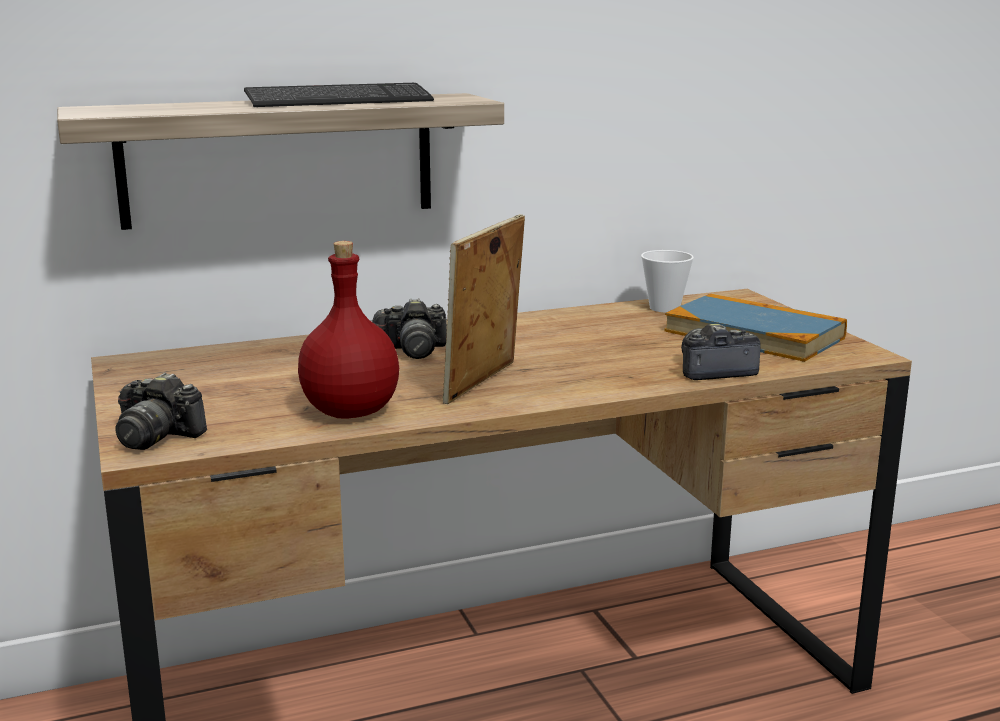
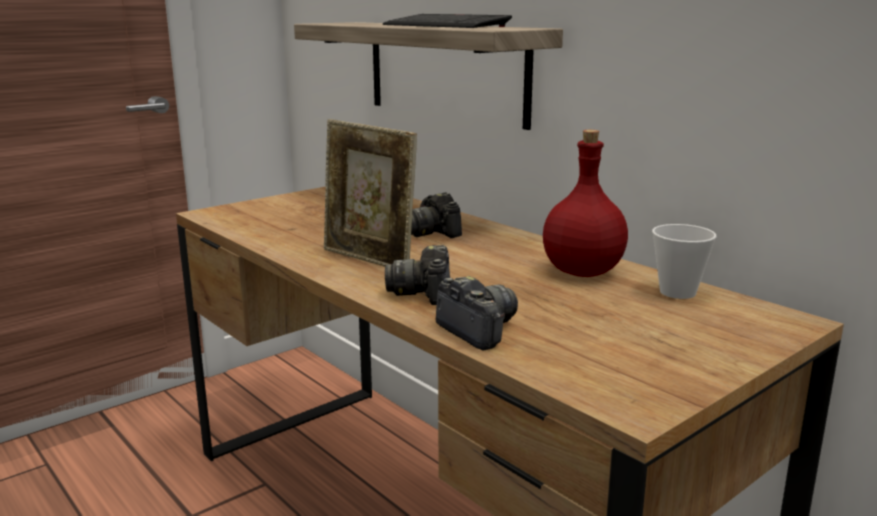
camera: 70 degrees right, 0 degrees up
(156, 436) = (229, 211): camera -> camera (425, 293)
(350, 412) = (287, 238): red bottle -> red bottle (581, 272)
(484, 384) = (369, 260): picture frame -> picture frame turned 150 degrees counterclockwise
(754, 334) = (635, 340): book -> none

